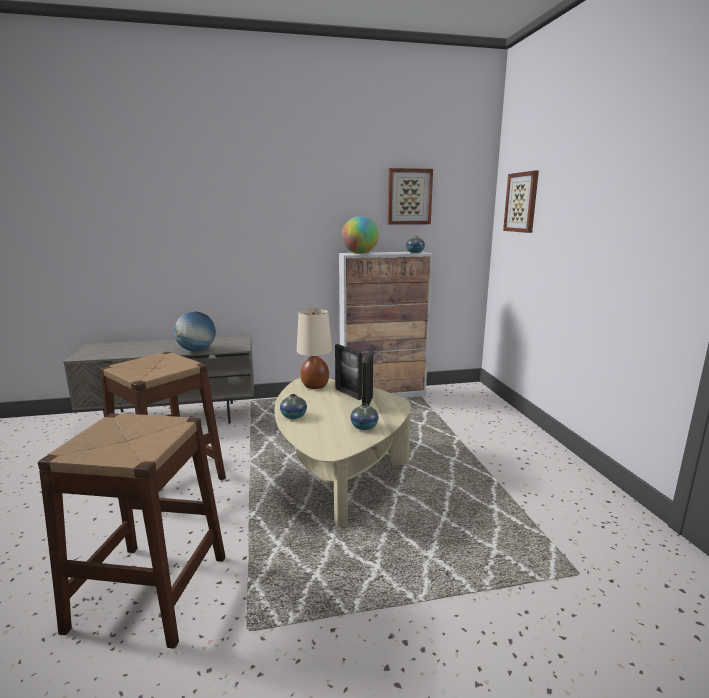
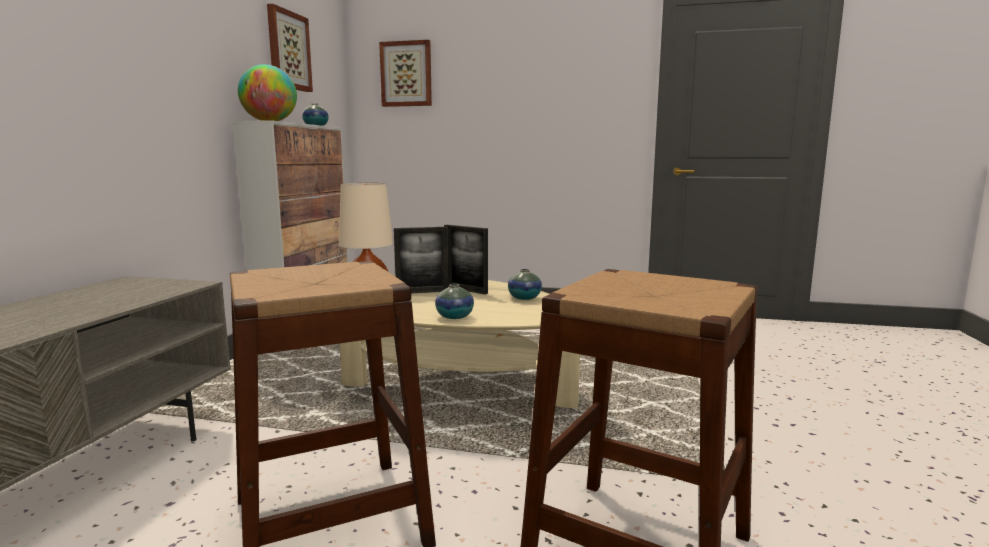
camera: 65 degrees left, 5 degrees down
(196, 350) = (118, 304): globe -> none

